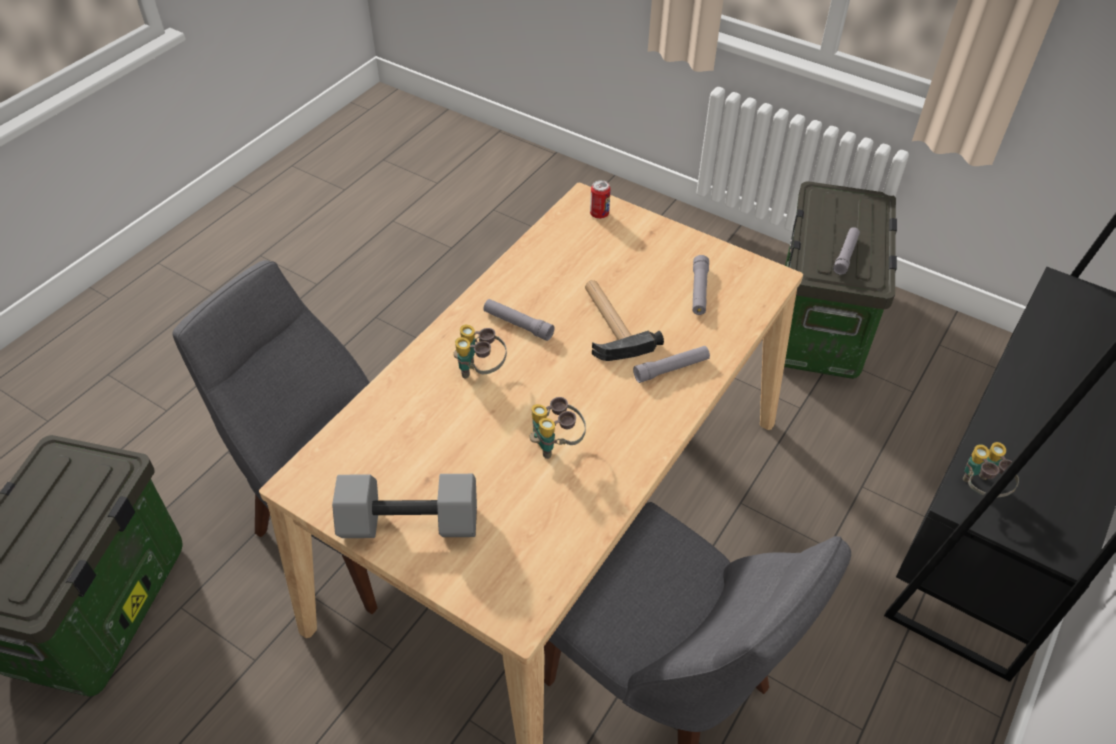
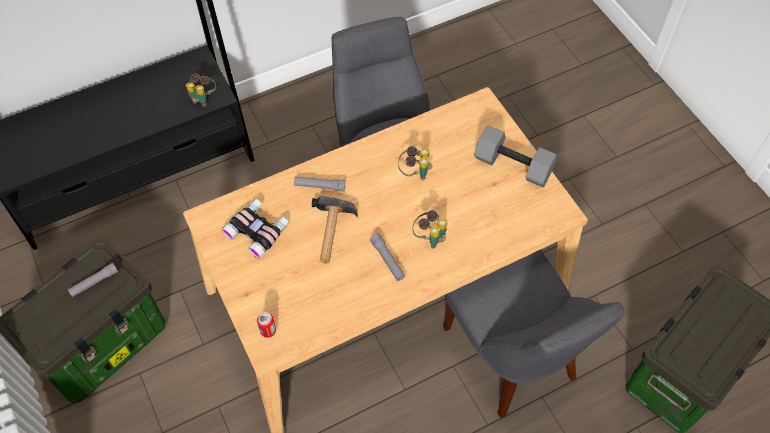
camera: 150 degrees left, 10 degrees up
(699, 291) = (258, 230): grey flashlight -> binoculars

